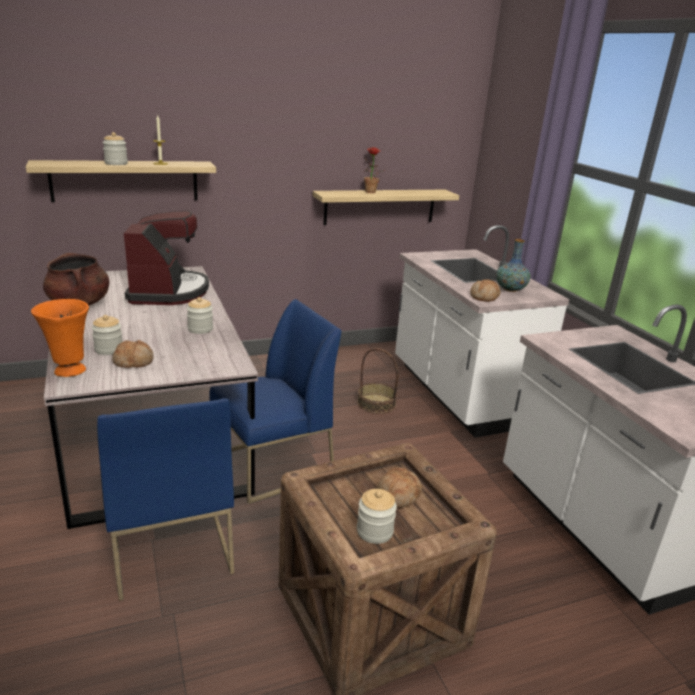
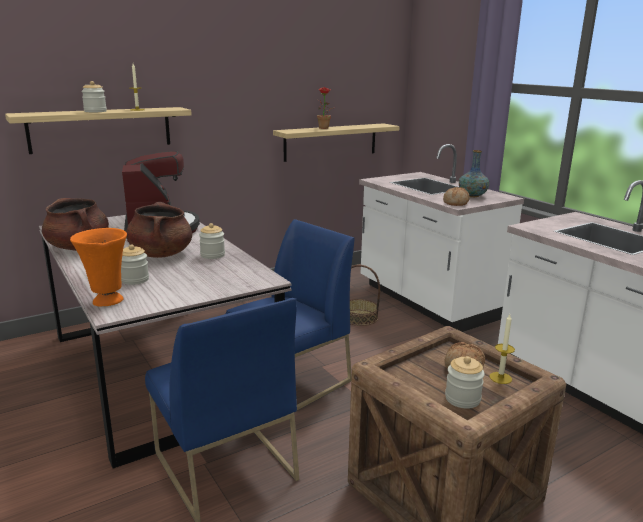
camera: 10 degrees left, 5 degrees down
(134, 361) = (166, 286): bread -> none
(151, 321) = (161, 254): none -> brown cooking pot
(430, 513) = (500, 378): none -> candle

